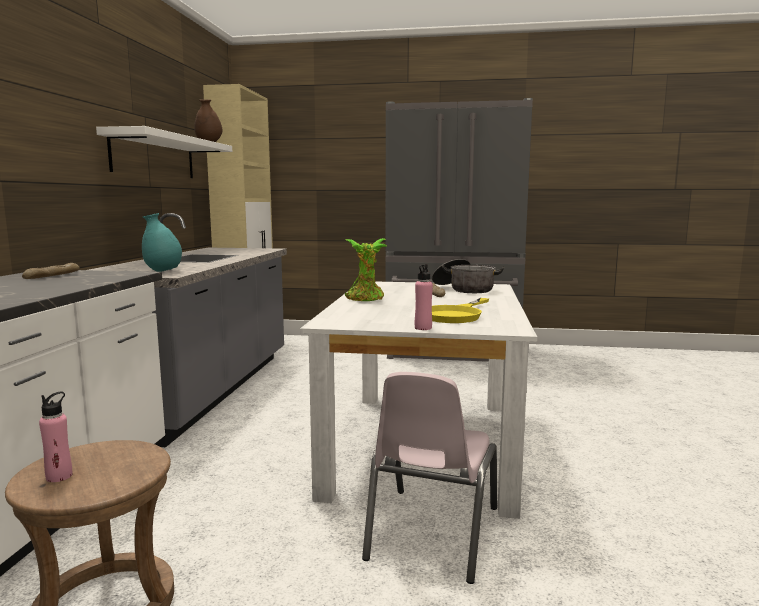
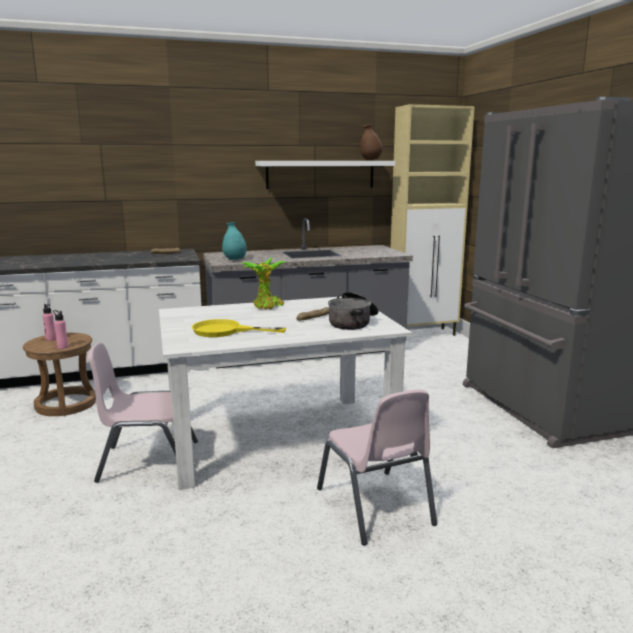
camera: 65 degrees right, 5 degrees up
(423, 328) = (172, 329): pink bottle -> pink bottle (62, 347)
(583, 431) = (375, 506): none -> pink chair

